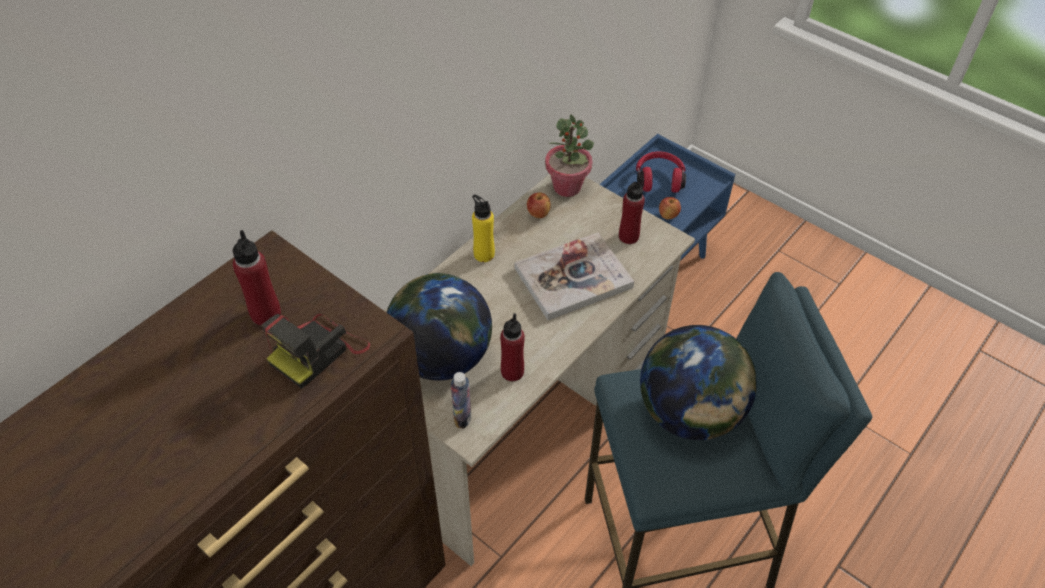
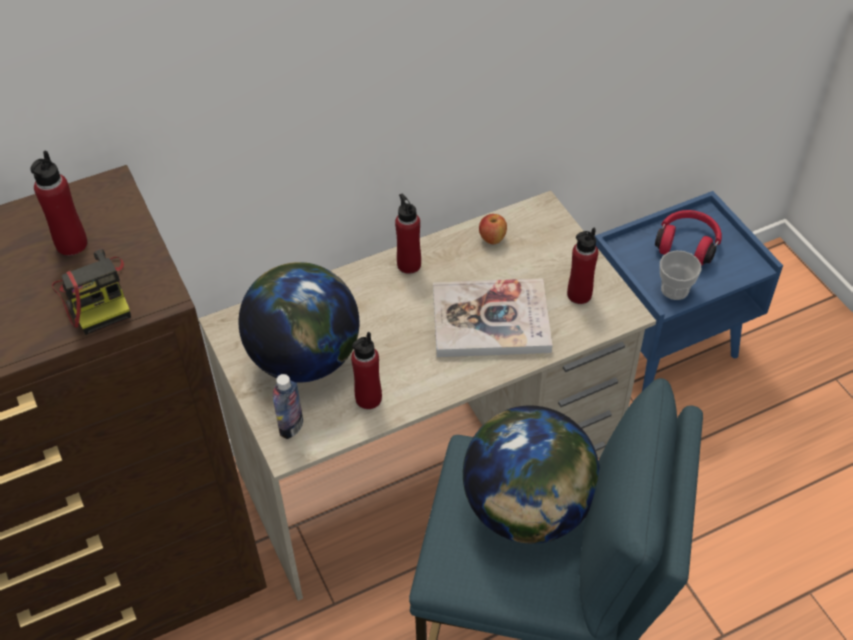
camera: 25 degrees right, 0 degrees up
(318, 351) = (96, 296): camera -> camera turned 90 degrees counterclockwise
(484, 254) = (409, 264): yellow bottle -> red bottle
(567, 187) = (541, 219): potted plant -> none
(668, 215) = (674, 289): apple -> cup

